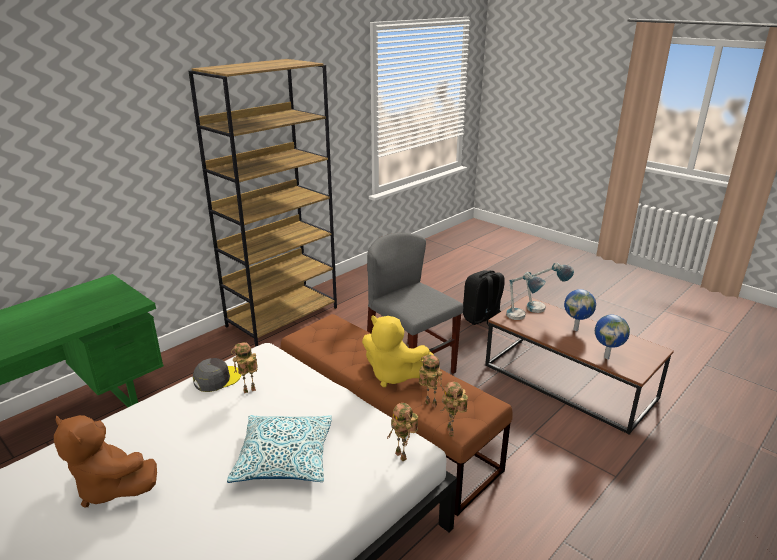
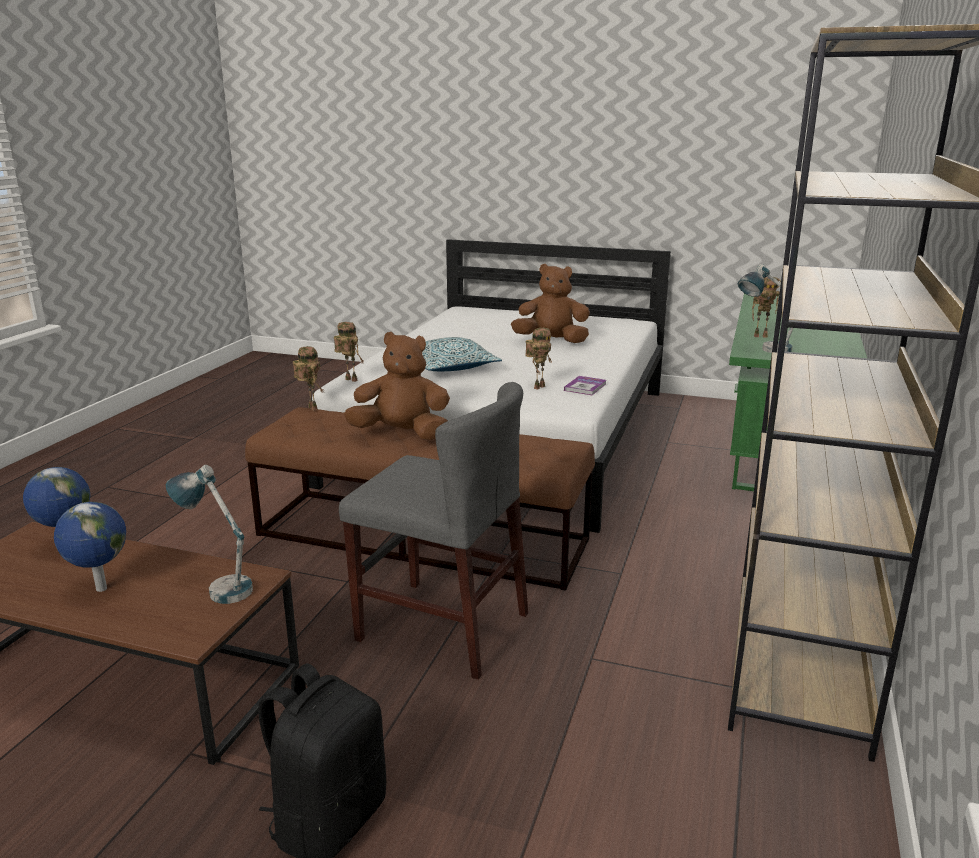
camera: 155 degrees right, 5 degrees down
(217, 379) = (585, 387): grey cap -> book
(394, 375) = (402, 434): yellow plush toy -> brown plush toy
(429, 404) = (344, 420): toy robot -> toy robot (761, 336)
(544, 309) = (158, 623): table lamp -> table lamp (764, 350)

